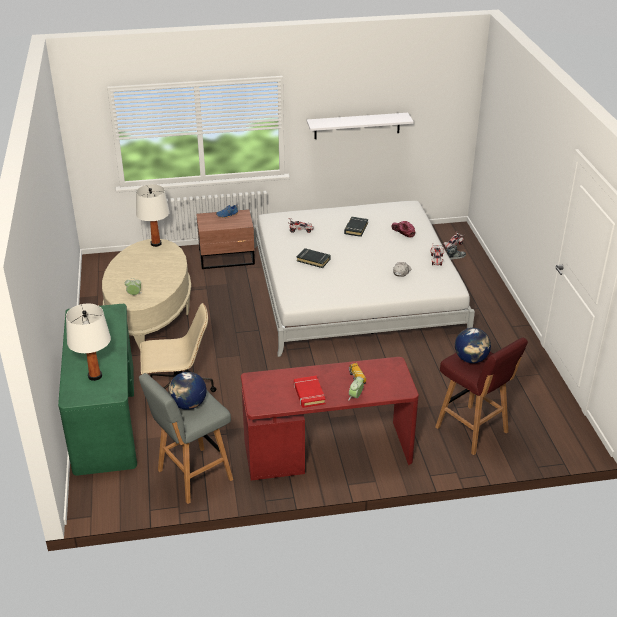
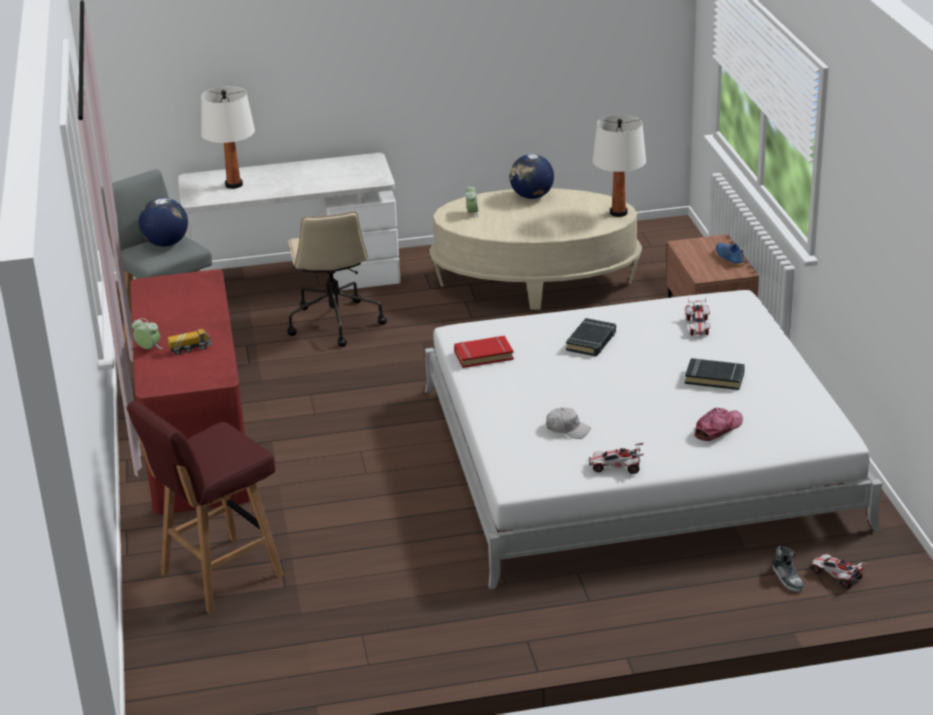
camera: 90 degrees right, 5 degrees down
(105, 417) = (294, 279): green desk -> white desk
(309, 394) = (163, 316): red book -> red book (483, 355)
(357, 125) = (874, 235): white shelf -> none
(471, 359) = (216, 443): globe -> globe (531, 197)

